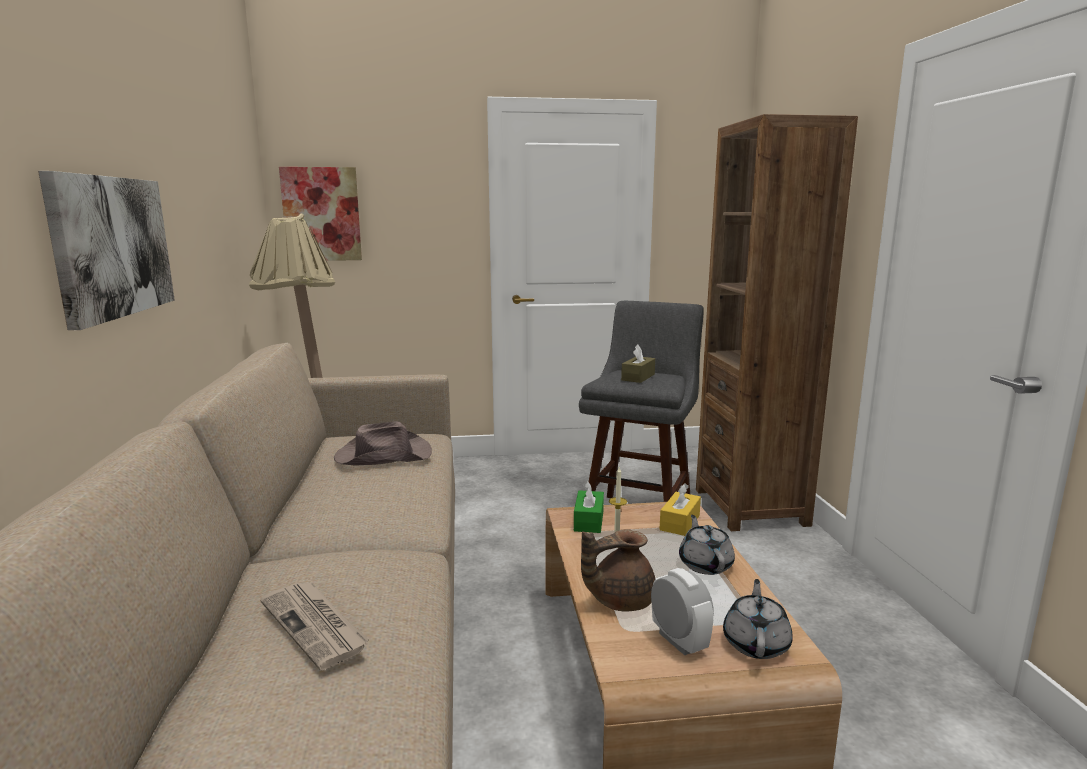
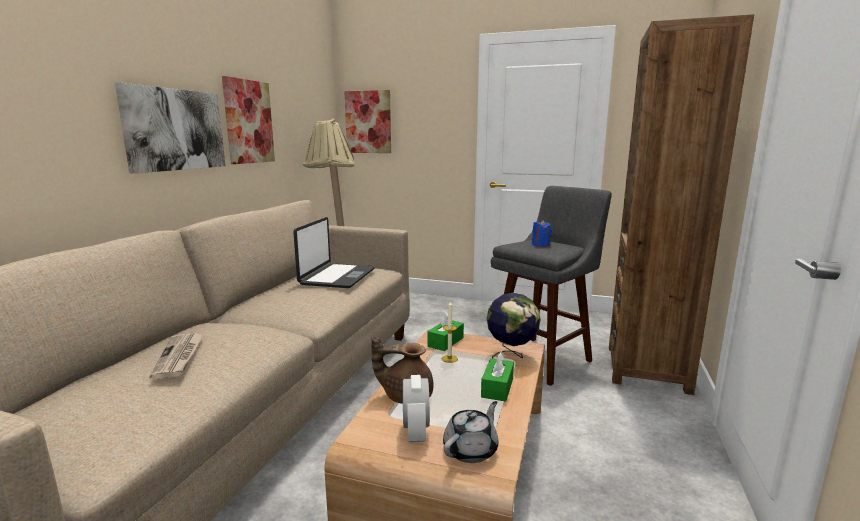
camera: 25 degrees right, 0 degrees up
(186, 224) = (248, 122): none -> picture
(382, 455) = (337, 277): brown hat -> laptop
(638, 377) = (540, 244): brown tissue box -> blue candle
(679, 523) = (511, 356): yellow tissue box -> globe
(705, 564) = (497, 388): grey teapot -> green tissue box

